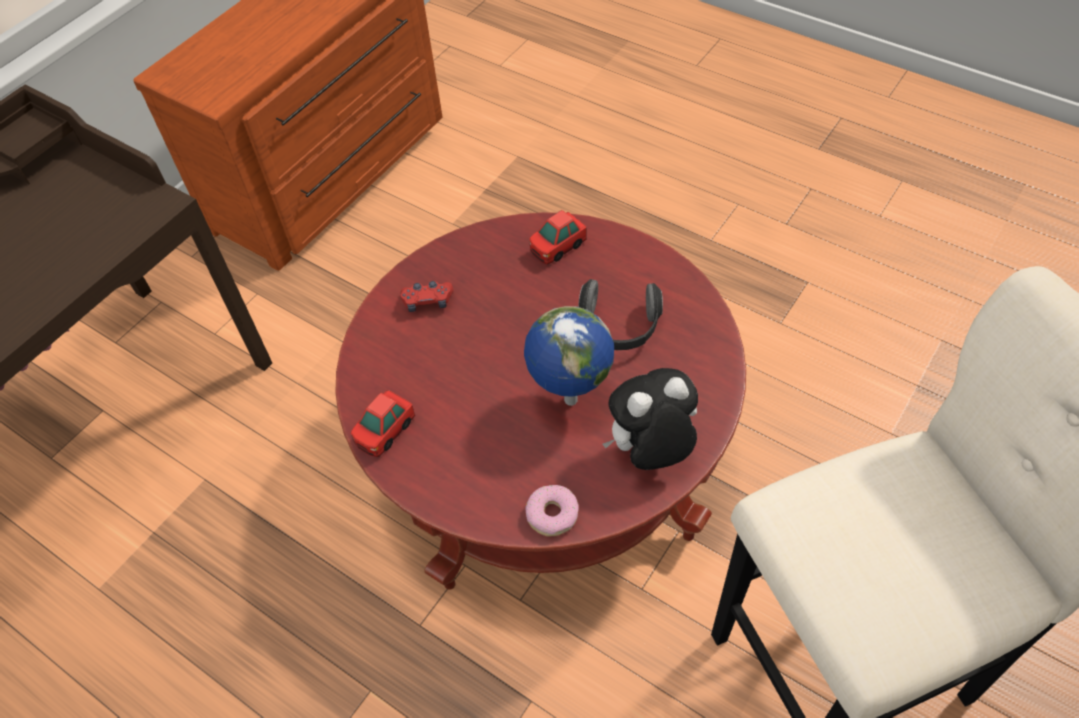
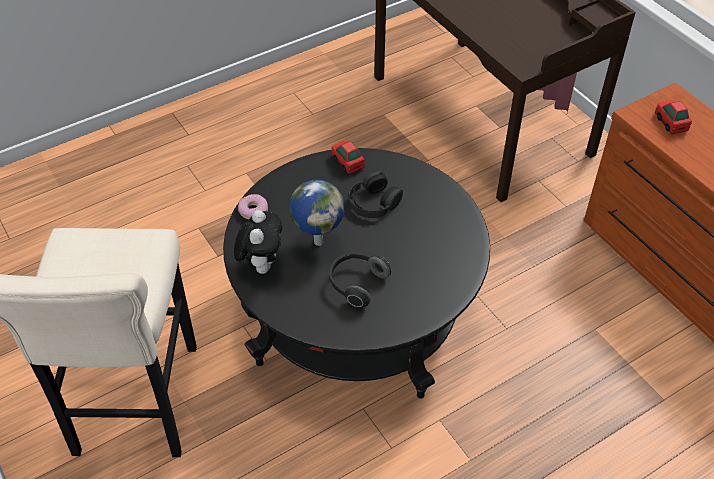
camera: 110 degrees right, 5 degrees down
(427, 301) = (431, 202): red game controller -> none
(458, 365) = (373, 202): none -> black headphones
(547, 456) = (356, 313): red coffee table -> black coffee table
(557, 247) = (443, 278): toy car -> toy car (670, 122)

